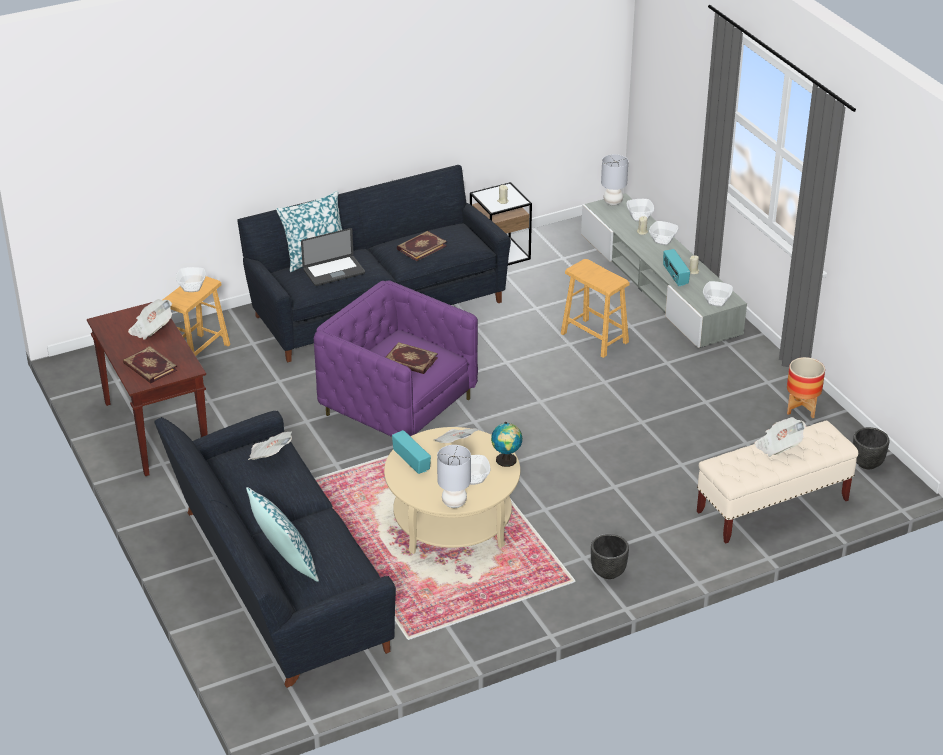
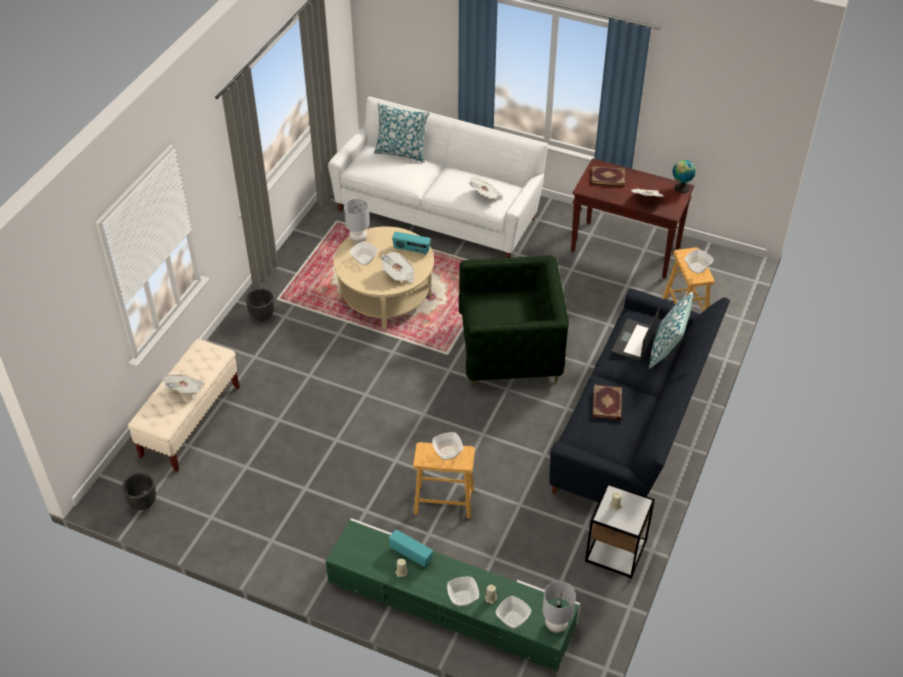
camera: 140 degrees right, 10 degrees up
(276, 581) = (439, 211): black sofa -> white sofa
(398, 407) = (510, 351): purple armchair -> green armchair
(410, 361) = (496, 313): book -> none
(506, 461) = (356, 281): globe -> globe (680, 187)
(659, 284) = (450, 603): grey tv stand -> green tv stand
(717, 302) = (351, 545): bowl -> bowl (447, 453)
(801, 408) = (226, 528): planter -> none

